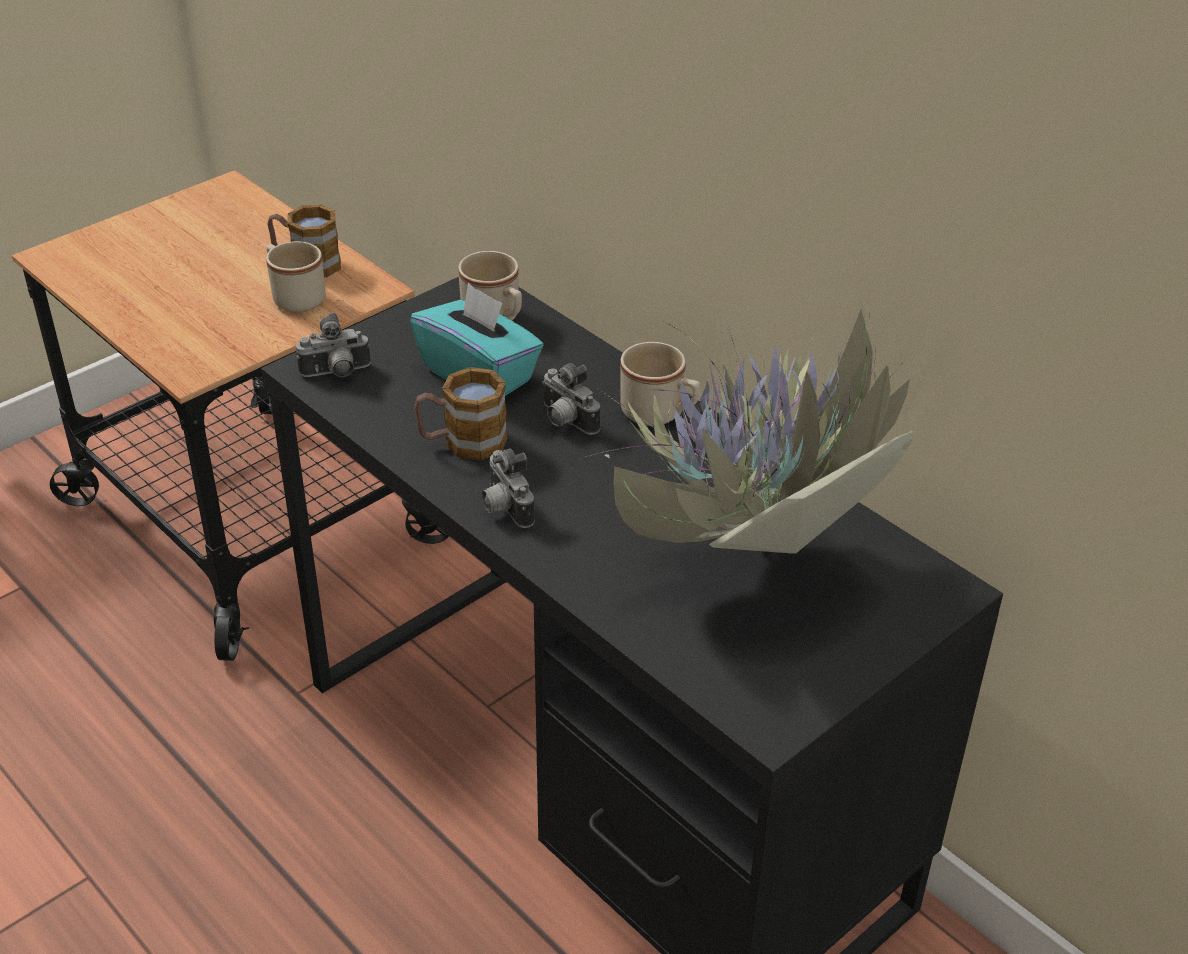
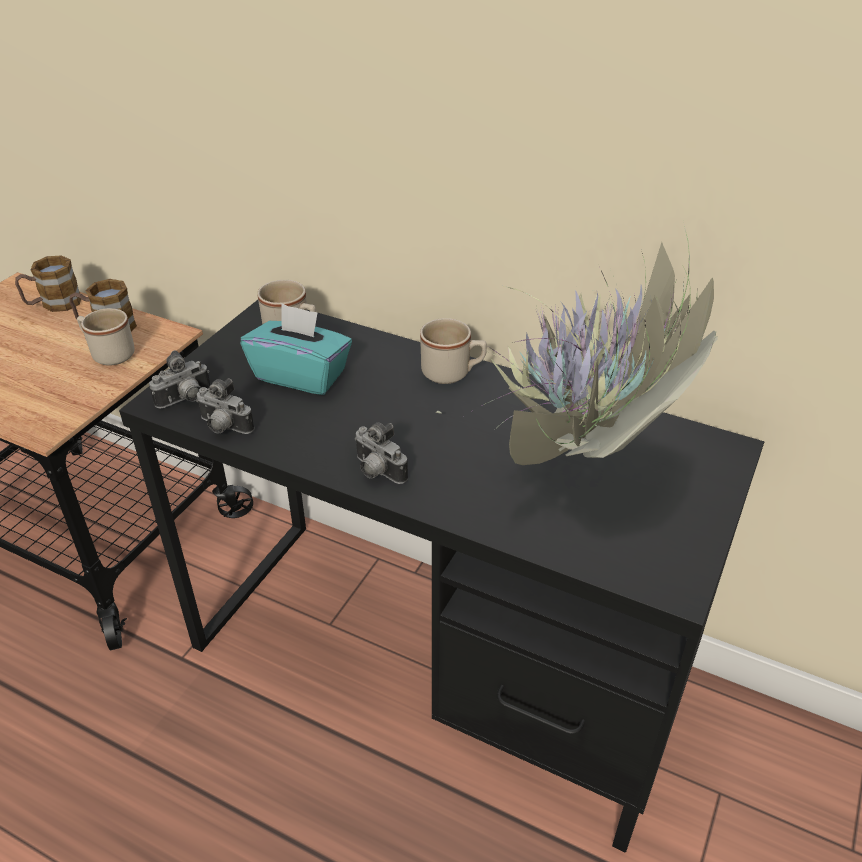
camera: 20 degrees left, 0 degrees up
(462, 442) = (316, 429): mug -> mug (53, 304)
(565, 421) = (387, 395): camera -> camera (223, 428)

